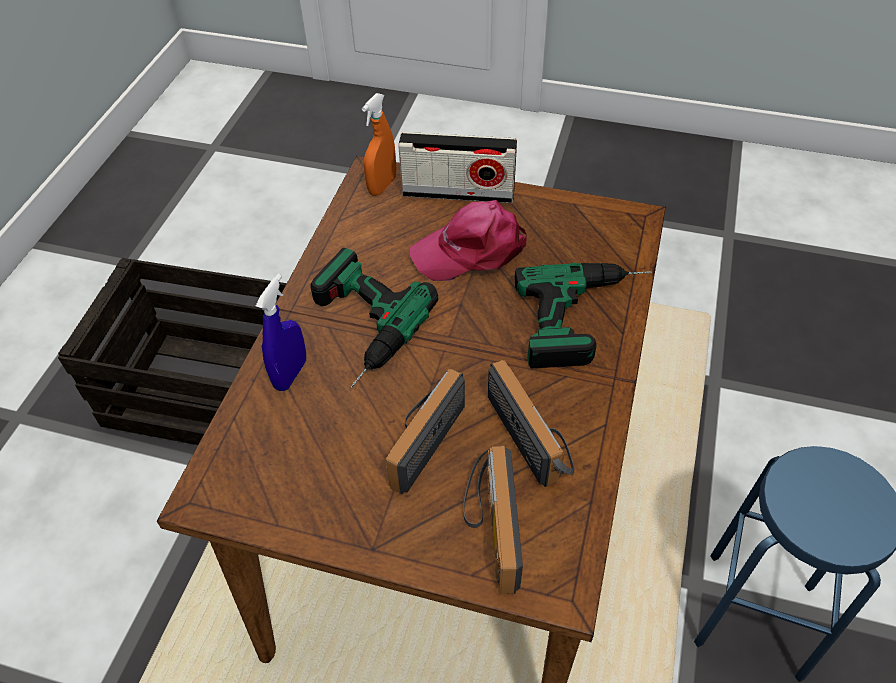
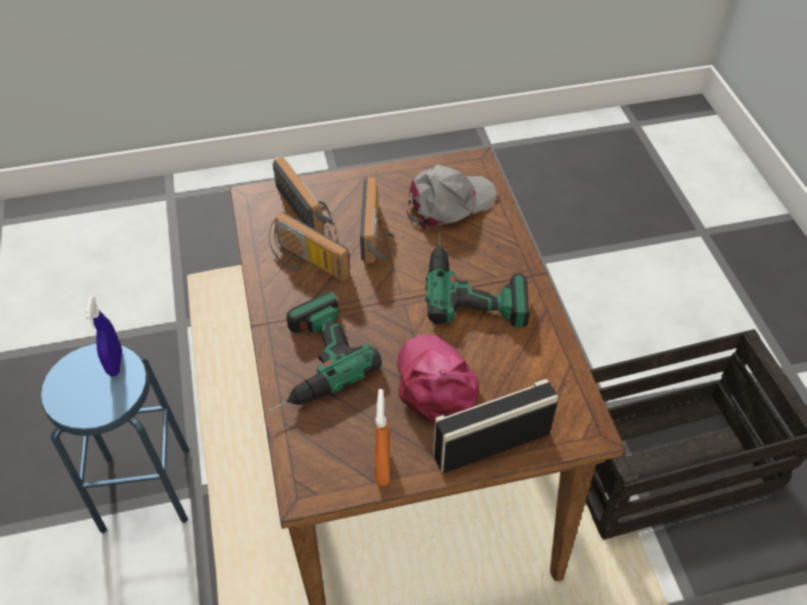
camera: 150 degrees right, 0 degrees up
(290, 374) = (490, 237): blue spray bottle -> blue spray bottle (115, 363)
(297, 445) = (448, 203): none -> grey cap
(382, 186) = (567, 420): orange spray bottle -> orange spray bottle (382, 467)
(471, 250) = (436, 385): pink cap -> pink cap turned 60 degrees counterclockwise

